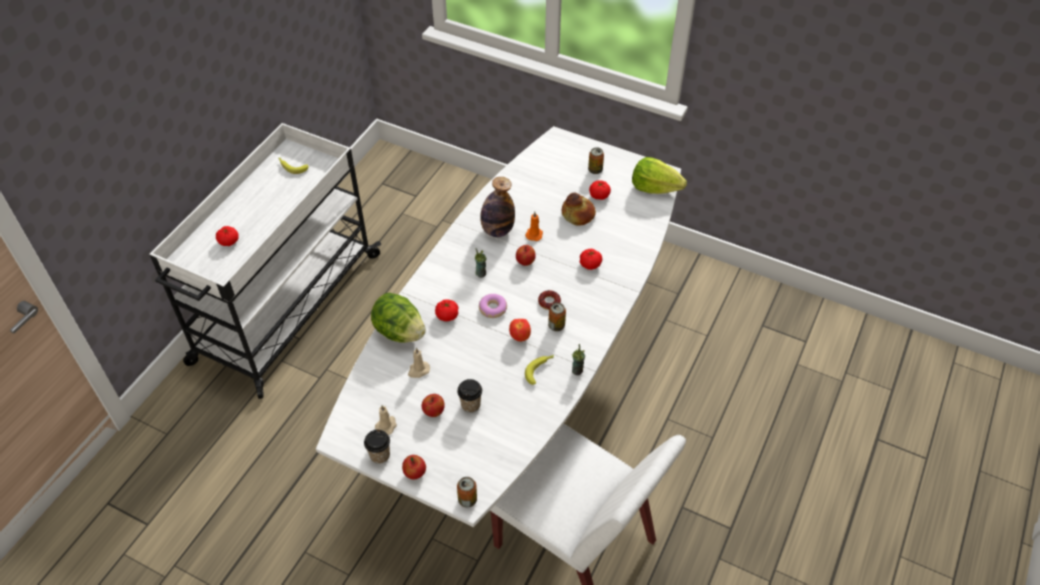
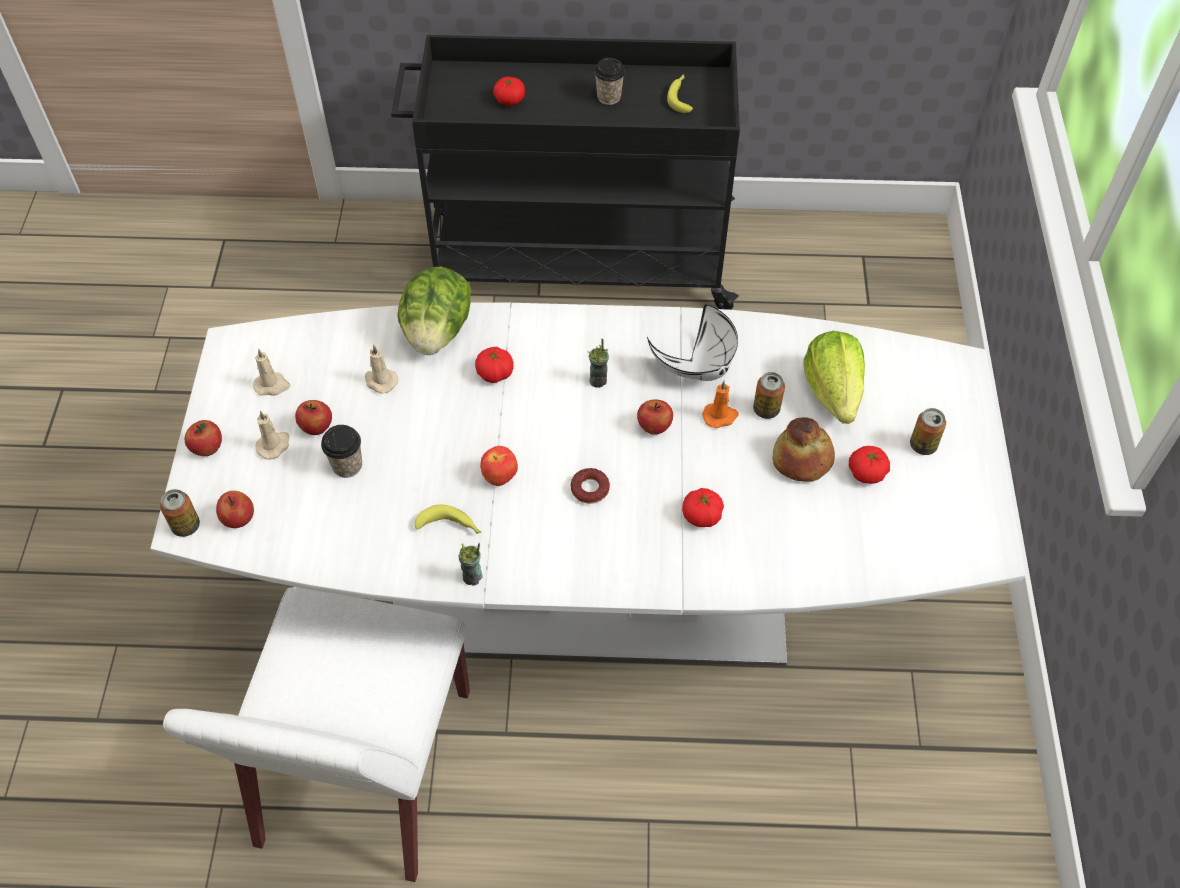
camera: 65 degrees right, 5 degrees up
(285, 309) = (575, 259): white cart -> black cart
(380, 455) = (222, 398): cup -> cup (609, 97)
(433, 437) = (274, 445): none -> beige candle
(478, 470) = (239, 519): none -> apple
(493, 308) = (537, 422): donut -> none
(497, 230) = (697, 366): bottle -> white bowl
(556, 326) = (547, 516): can -> can (766, 409)
(654, 188) = (943, 549): lettuce -> lettuce (833, 392)

